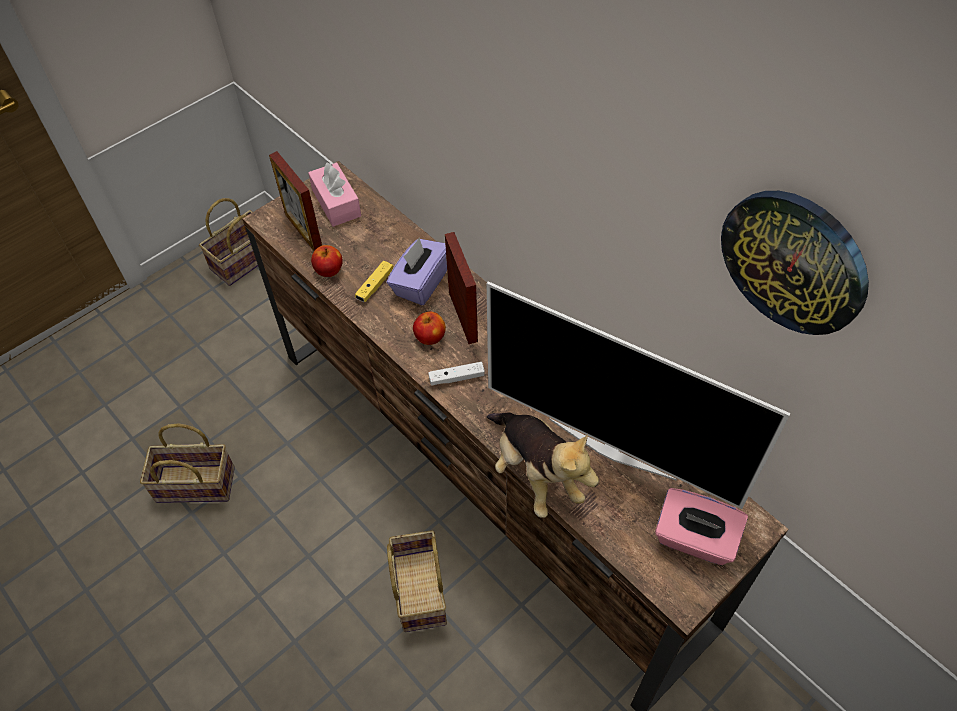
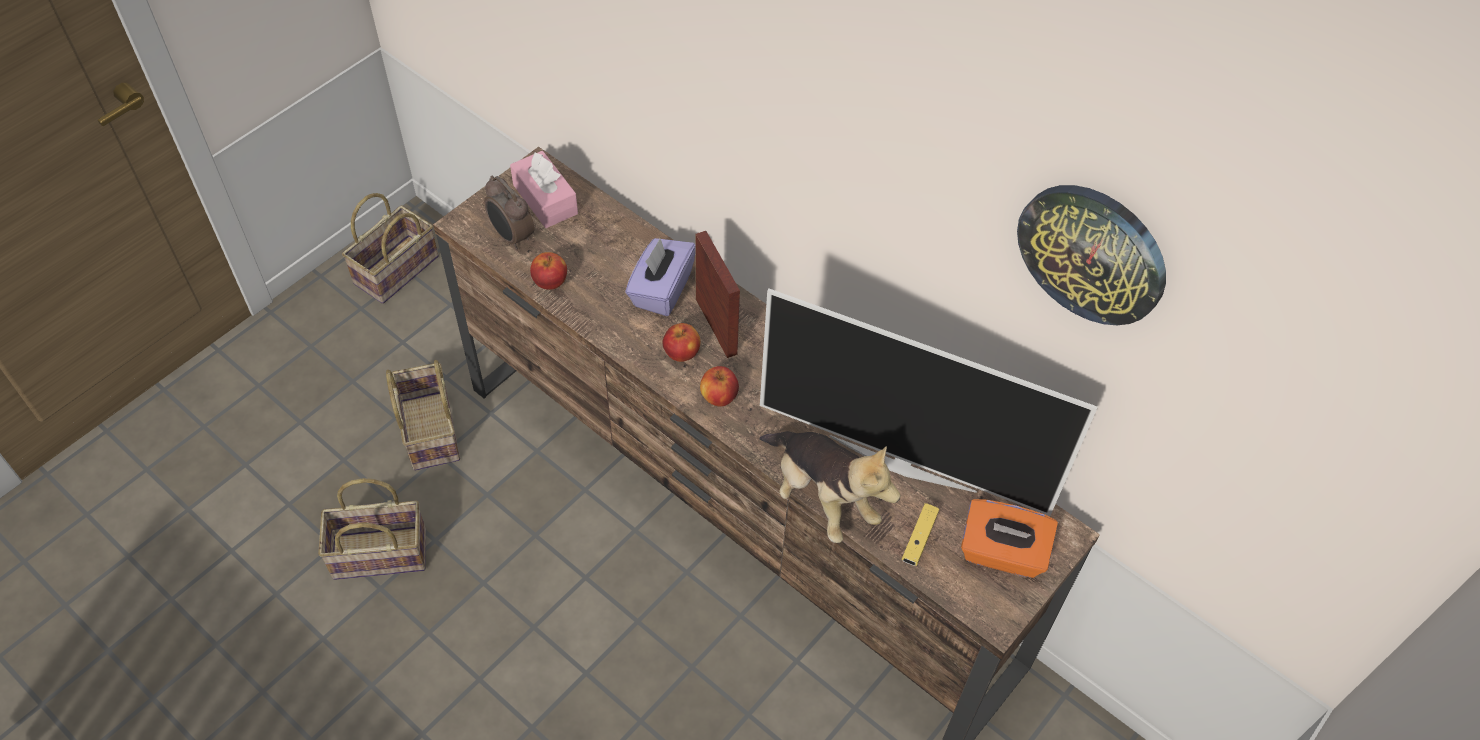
camera: 10 degrees left, 0 degrees up
(304, 232) = (511, 236): picture frame -> alarm clock
(375, 286) = (608, 296): yellow game controller -> yellow game controller (919, 538)
(418, 588) = (672, 653): basket -> basket (428, 429)
(456, 378) = (719, 397): white game controller -> apple
(694, 539) = (1002, 553): pink tissue box -> orange tissue box

